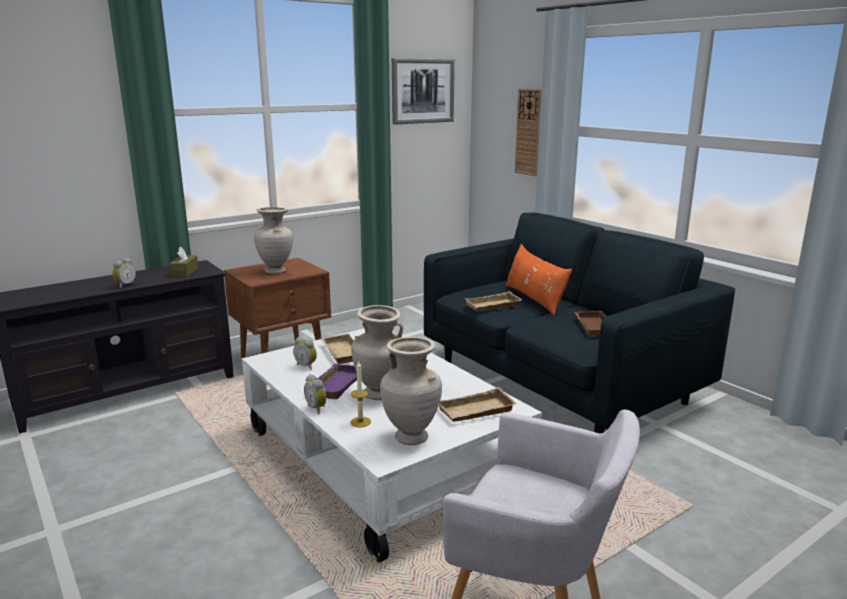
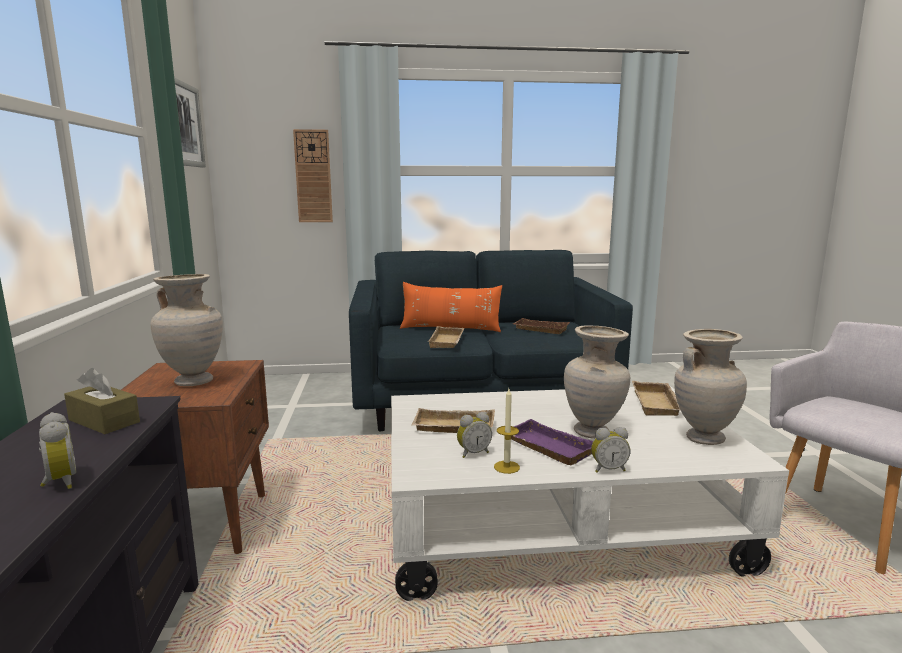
camera: 60 degrees left, 5 degrees down
(360, 422) = (657, 454): candle -> candle (506, 467)

